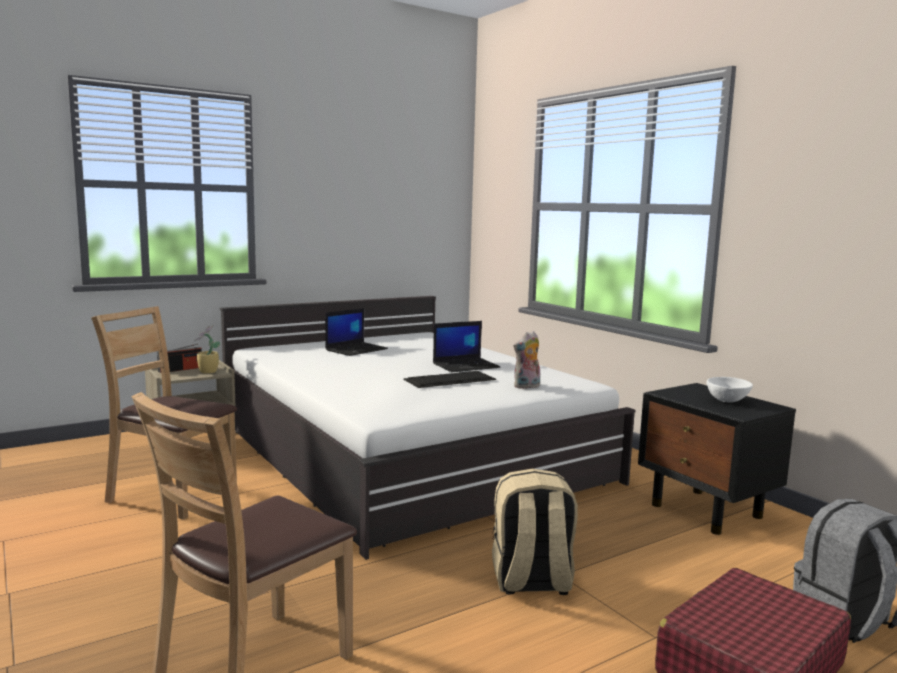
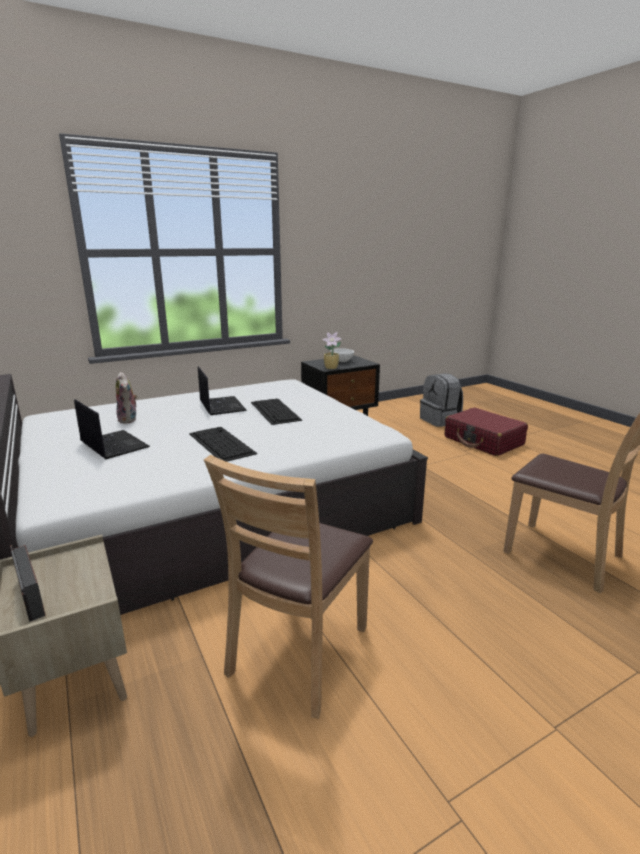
camera: 85 degrees left, 10 degrees up
(207, 372) = (74, 564): potted plant -> potted plant (331, 368)
(354, 369) = (220, 443): none -> keyboard
(527, 386) = (295, 394): plush toy -> plush toy (129, 420)
(531, 581) = (431, 473): beige backpack -> none

